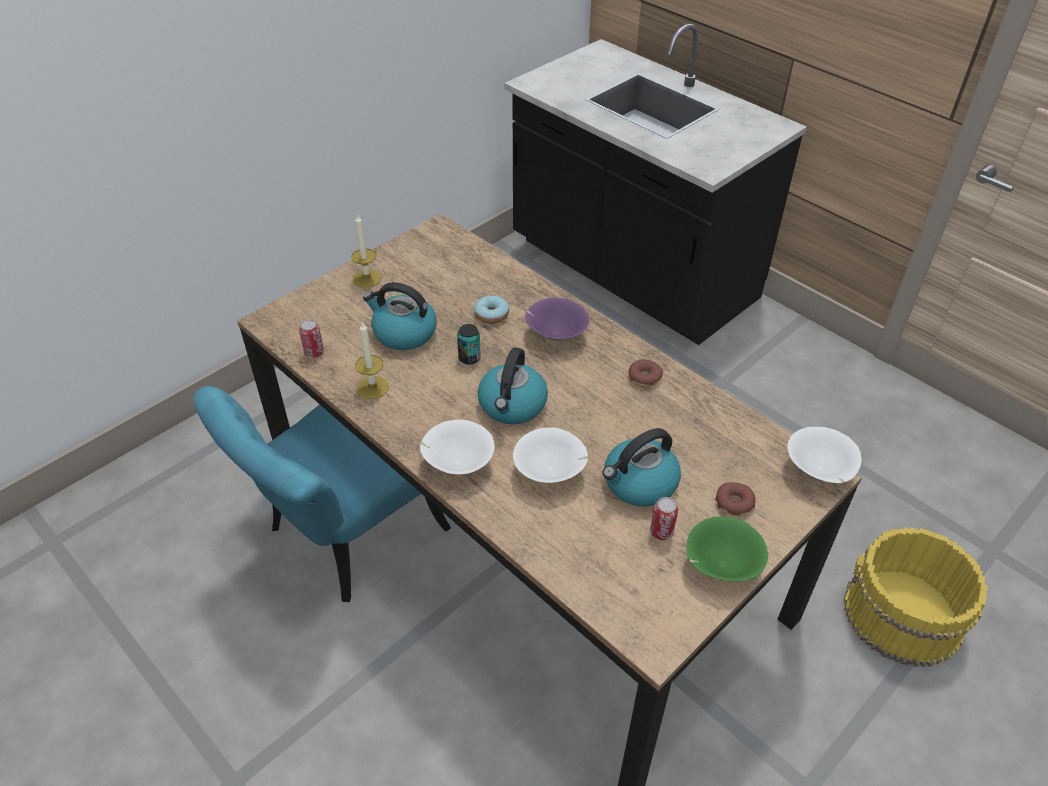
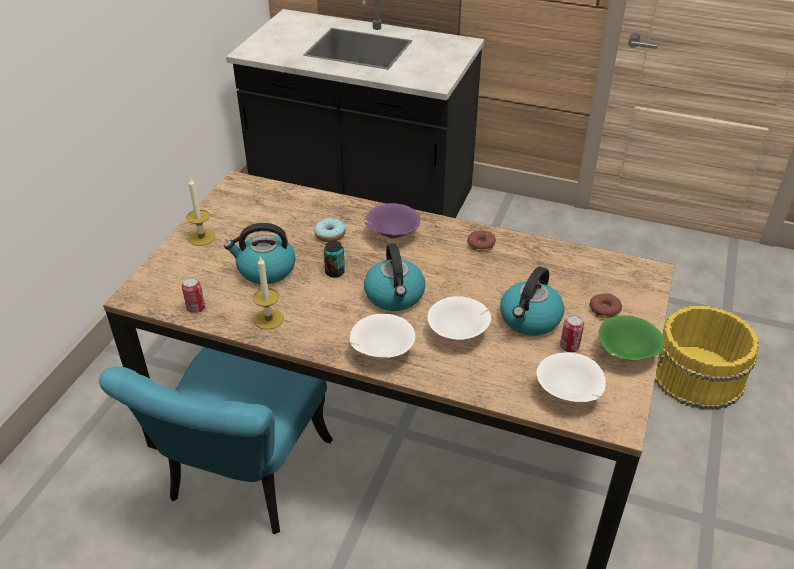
camera: 25 degrees left, 5 degrees down
(818, 471) = (645, 270): white bowl -> white bowl (568, 394)

